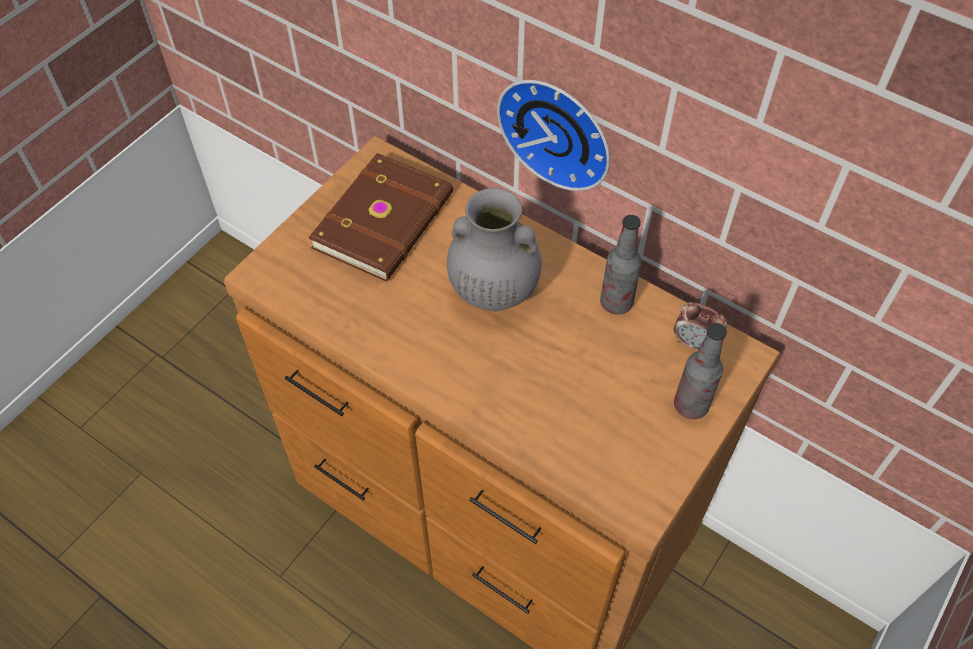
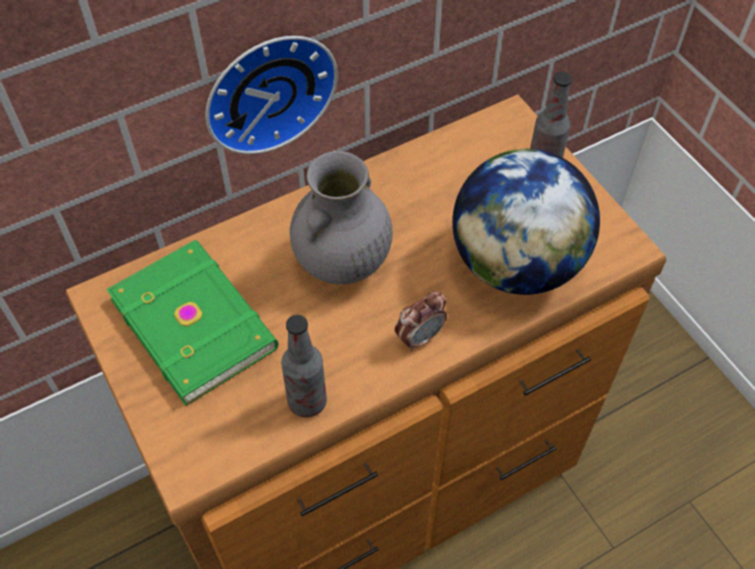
camera: 65 degrees left, 0 degrees up
(386, 221) = (195, 321): brown book -> green book
(567, 420) = (516, 263): none -> globe
(616, 302) = (410, 176): bottle -> bottle (307, 401)
(694, 343) = (482, 142): alarm clock -> alarm clock (420, 337)

